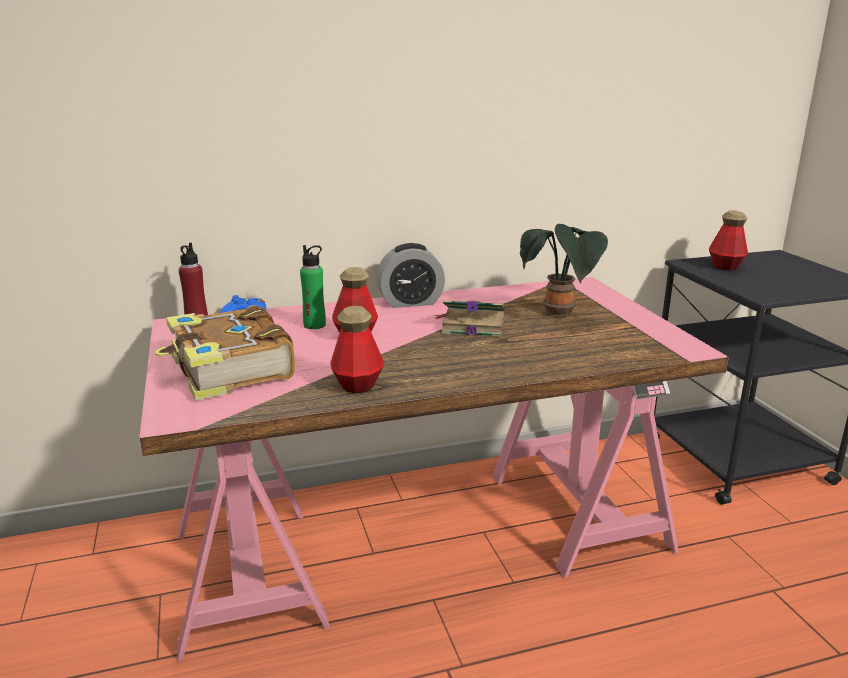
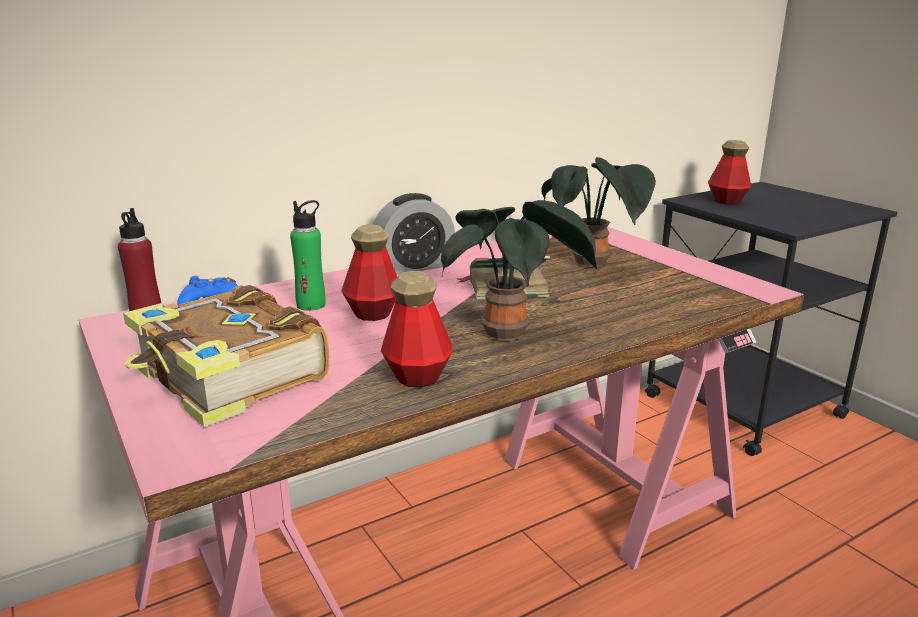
camera: 15 degrees left, 0 degrees up
(448, 362) = (511, 334): none -> potted plant

